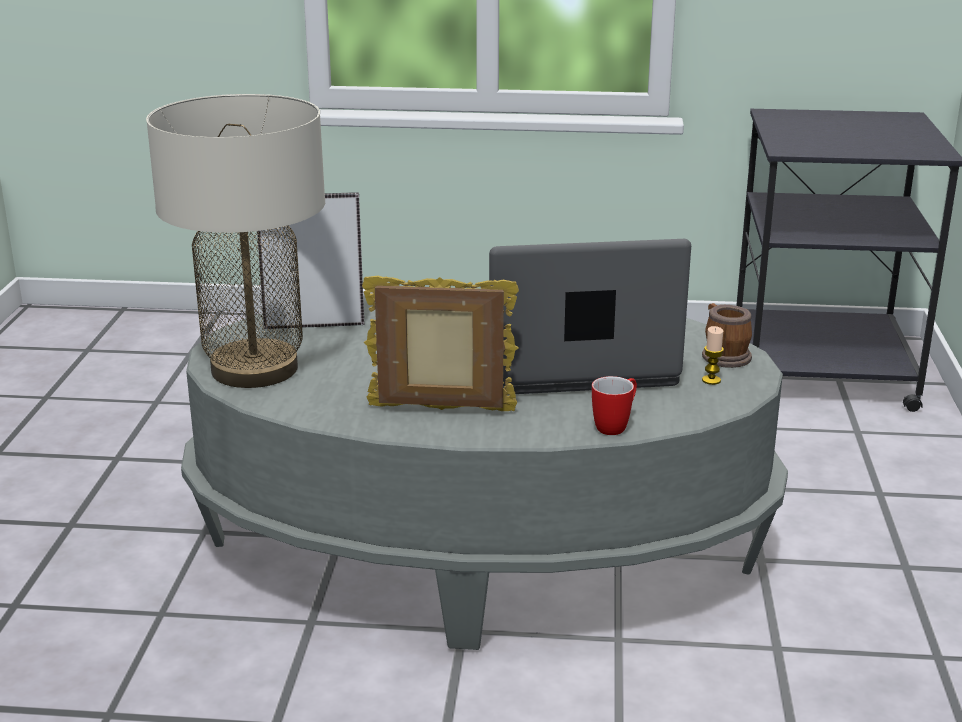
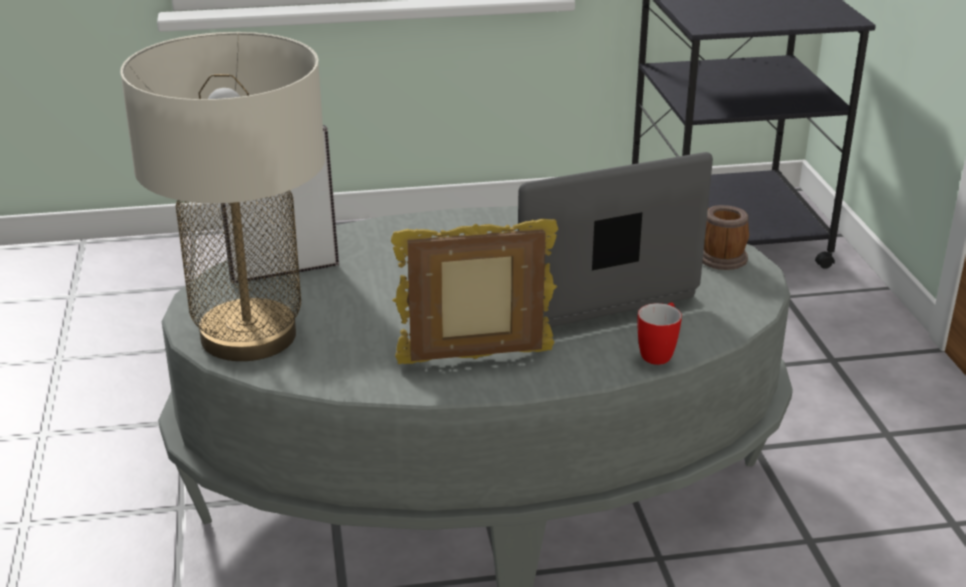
camera: 15 degrees left, 5 degrees up
(711, 380) = (722, 287): candle -> none

